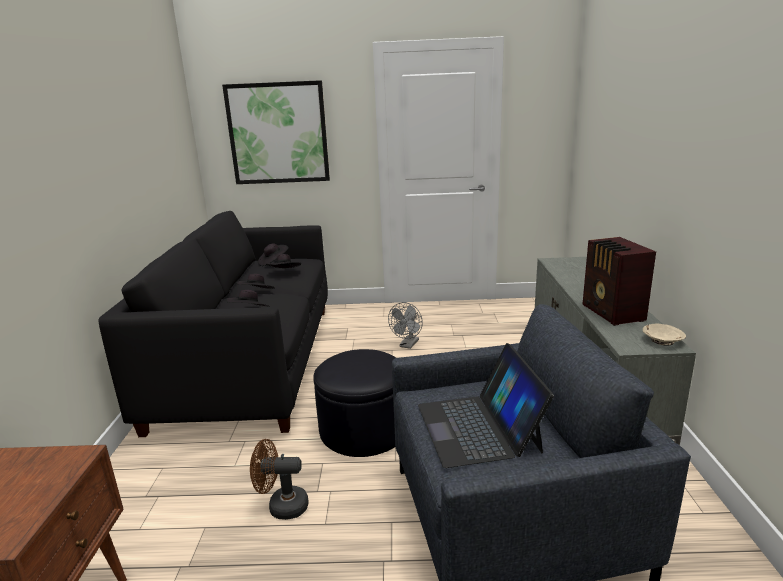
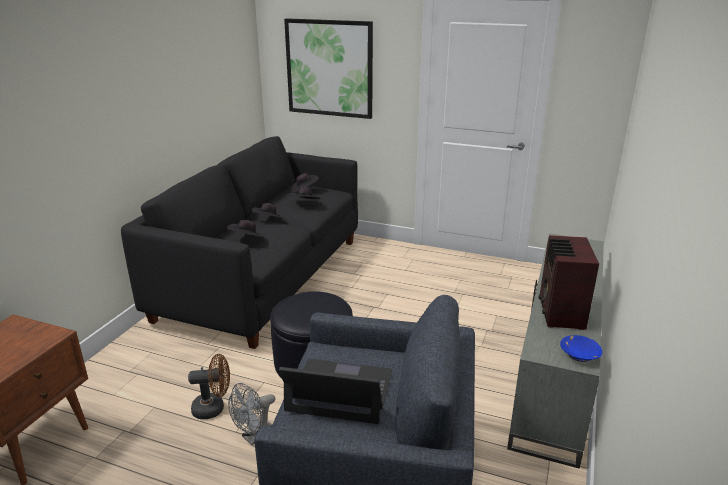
camera: 20 degrees right, 5 degrees up
(282, 506) = (214, 408): brown fan -> brown fan turned 150 degrees clockwise
(408, 345) = (404, 292): grey fan -> grey fan (254, 437)
(478, 427) = (340, 391): laptop -> laptop turned 90 degrees clockwise
(662, 340) = (579, 355): beige bowl -> blue bowl

